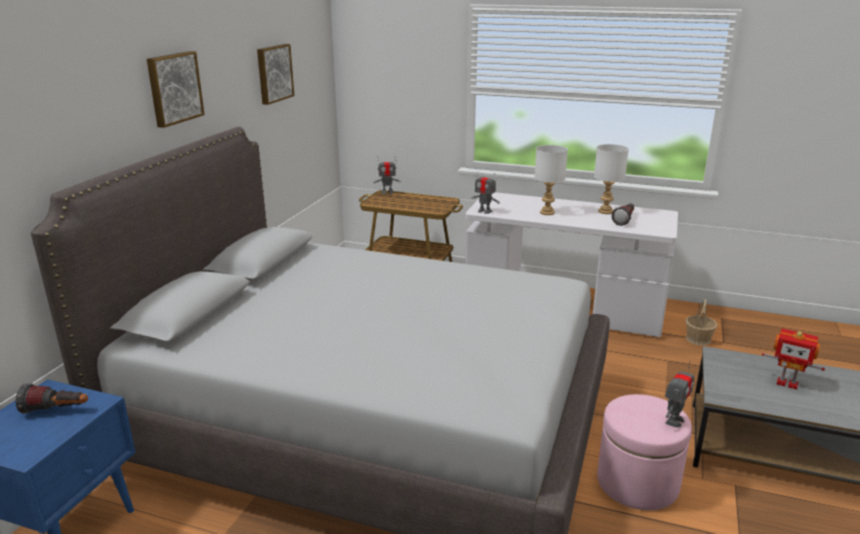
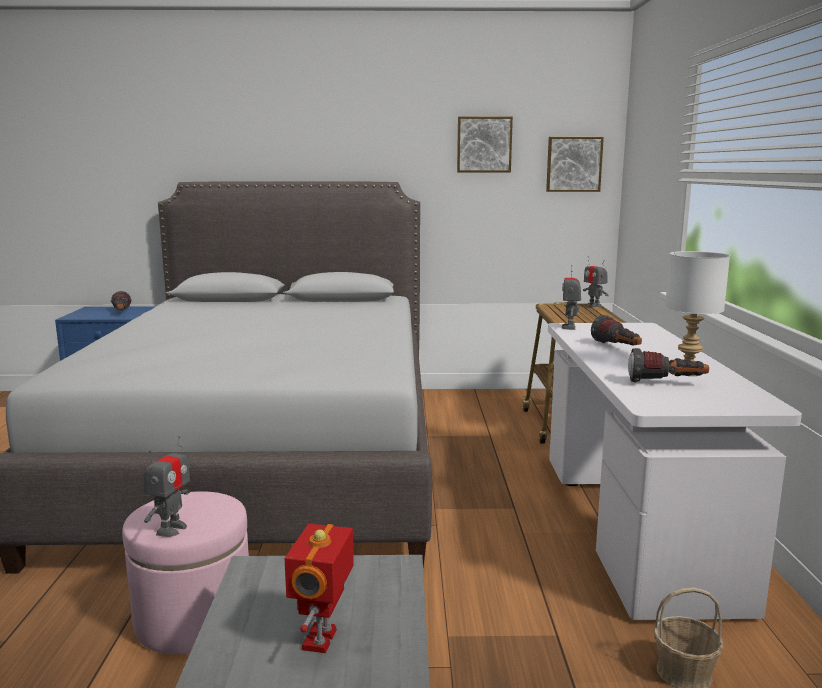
camera: 70 degrees right, 10 degrees down
(173, 88) = (328, 135): picture -> picture (573, 164)
(547, 213) = (618, 348): white table lamp -> flashlight
(674, 420) = (171, 529): toy robot -> toy robot turned 90 degrees counterclockwise

